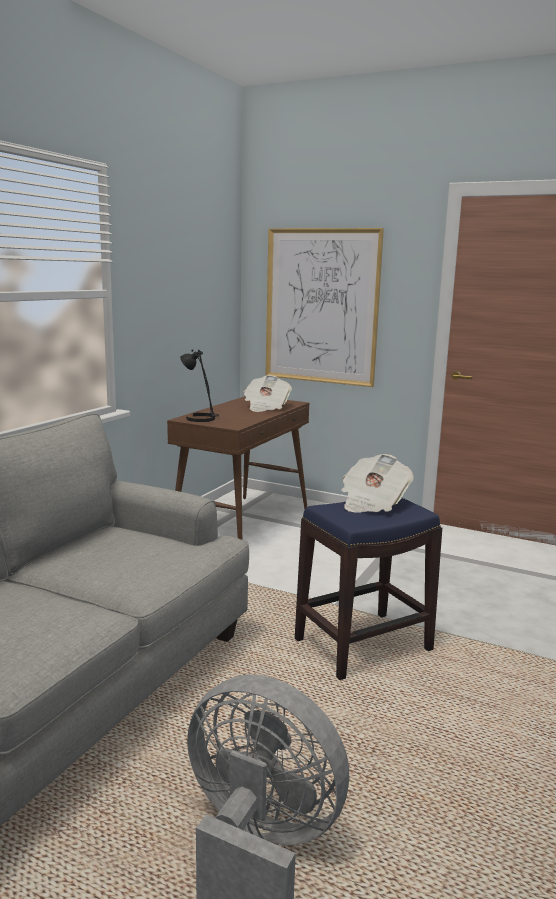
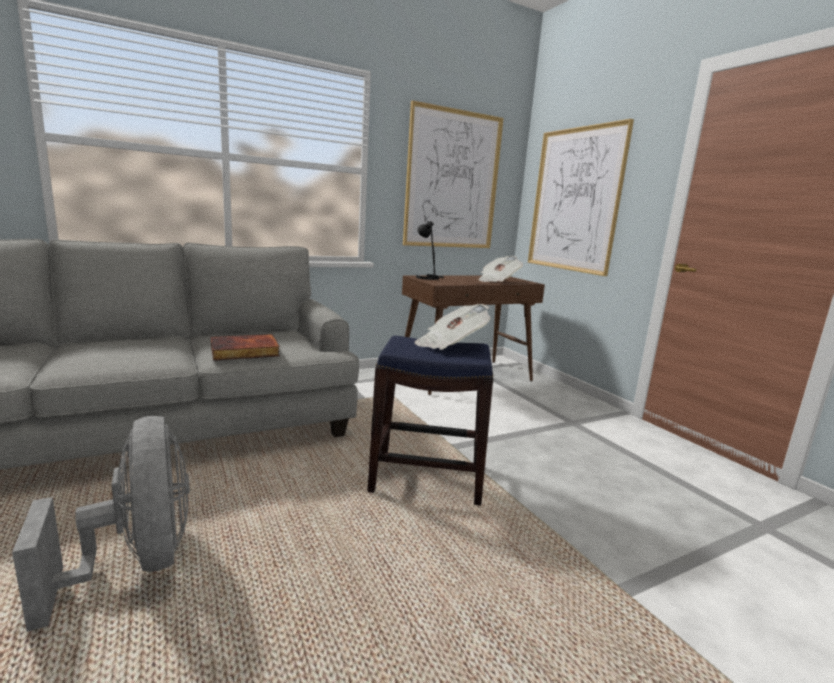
camera: 35 degrees right, 0 degrees up
(144, 573) = (244, 351): none -> book
(186, 290) = (452, 180): none -> picture

